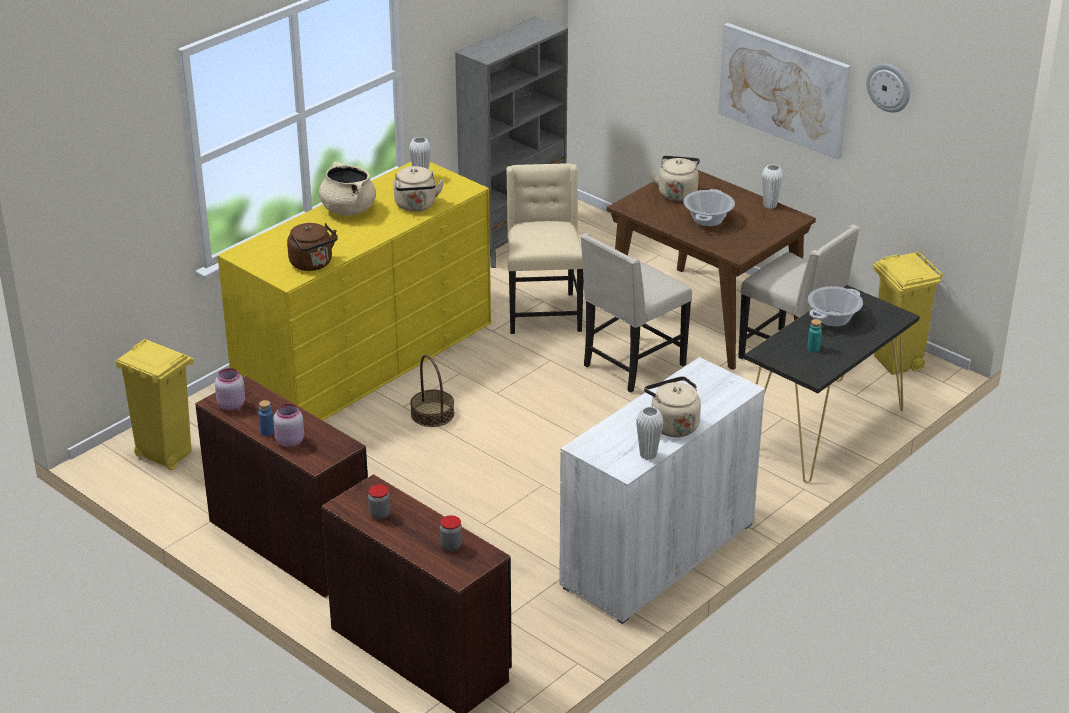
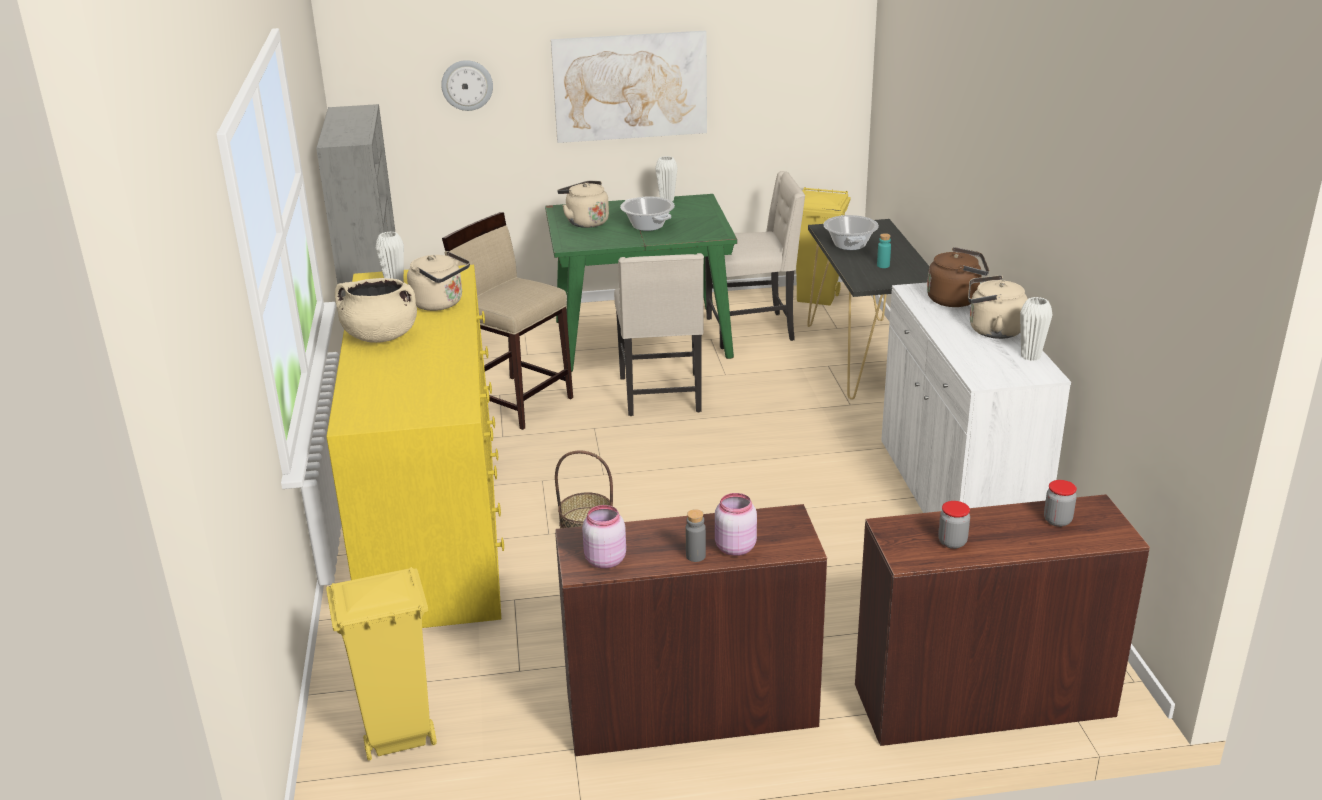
camera: 50 degrees left, 5 degrees down
(267, 432) = (695, 556): blue bottle -> grey bottle
(313, 264) = (452, 389): brown kettle -> brown kettle (956, 299)
(543, 312) = (517, 401): beige chair -> beige stool
(703, 316) = (640, 339): brown dining table -> green dining table
(889, 87) = (750, 36): wall clock -> wall clock (467, 85)

